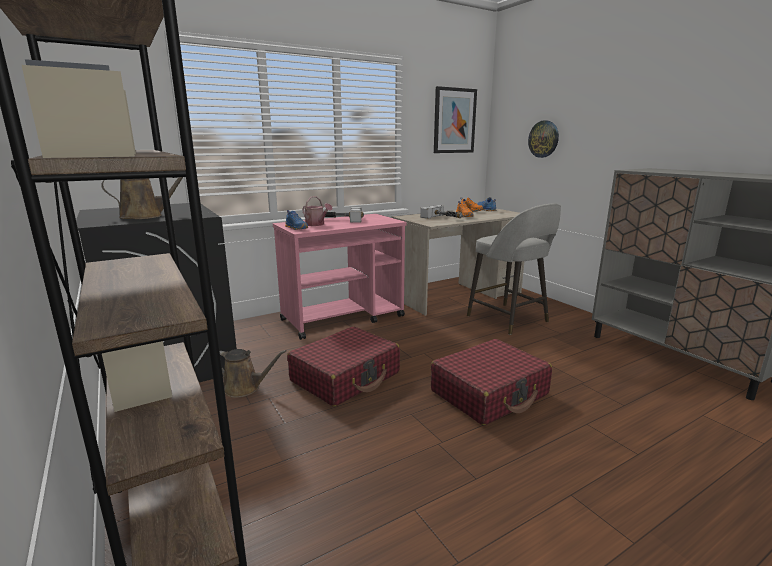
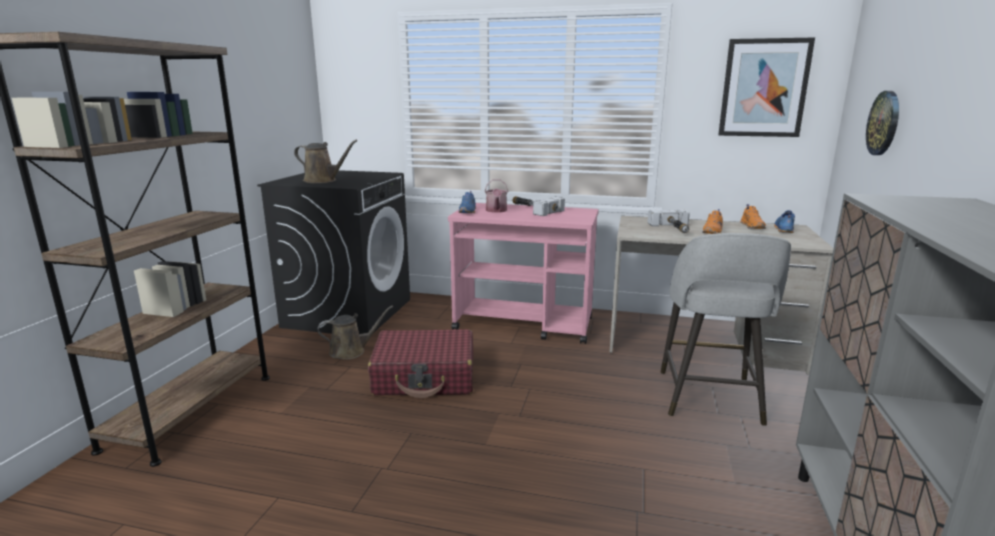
camera: 45 degrees right, 0 degrees up
(245, 388) = (351, 351): brown watering can -> brown watering can turned 75 degrees counterclockwise
(489, 393) = (510, 457): red suitcase -> none

